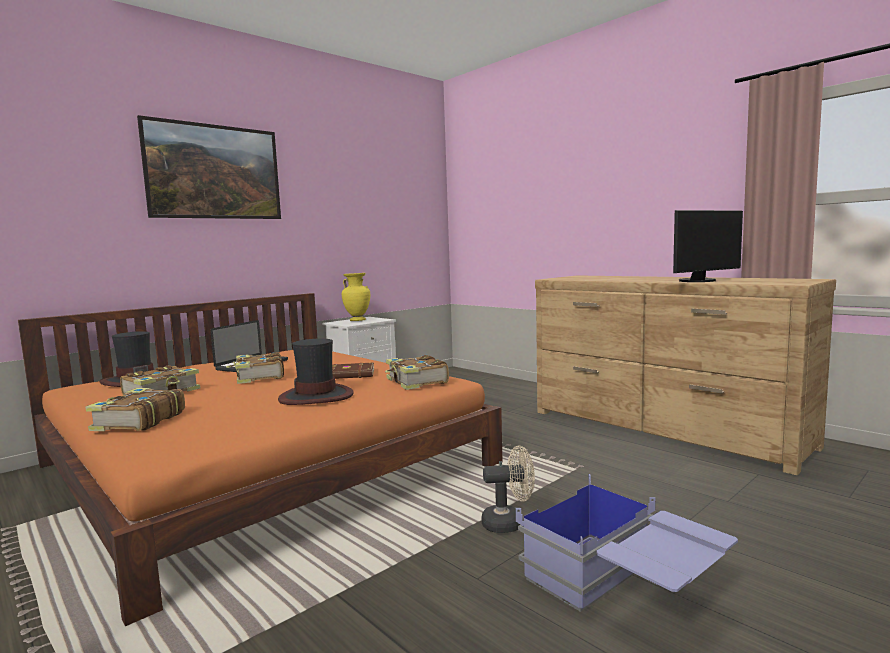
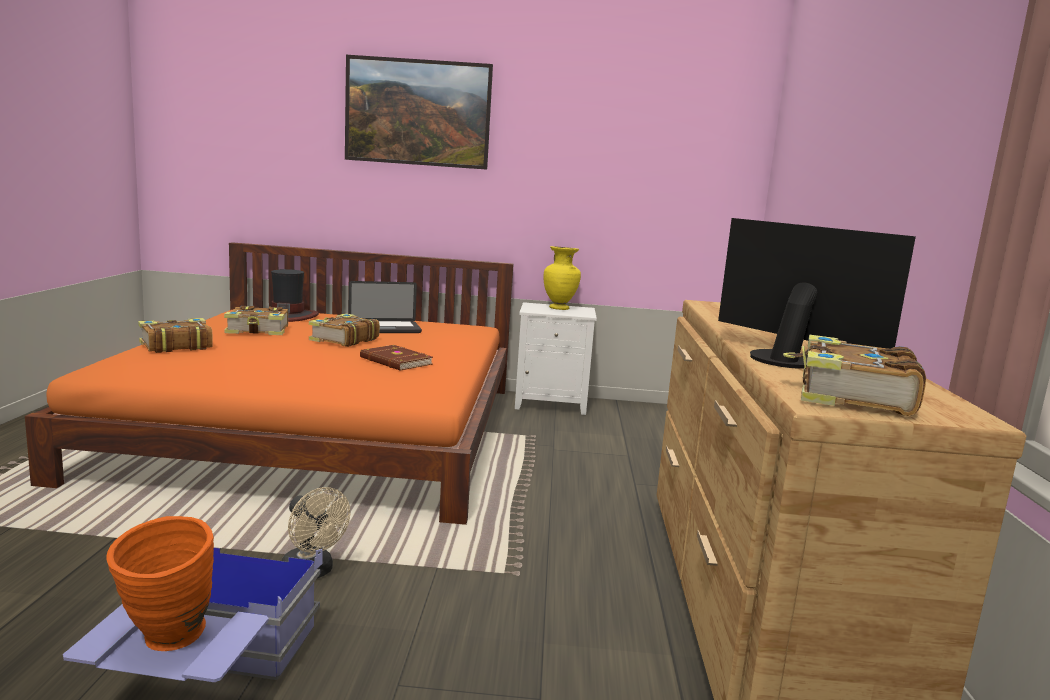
camera: 45 degrees right, 5 degrees up
(316, 396) = (304, 370): hat -> none
(416, 382) = (406, 388): book -> book (851, 395)
(669, 552) = (166, 643): none -> orange vase
(700, 281) = (787, 359): monitor -> monitor turned 150 degrees counterclockwise

